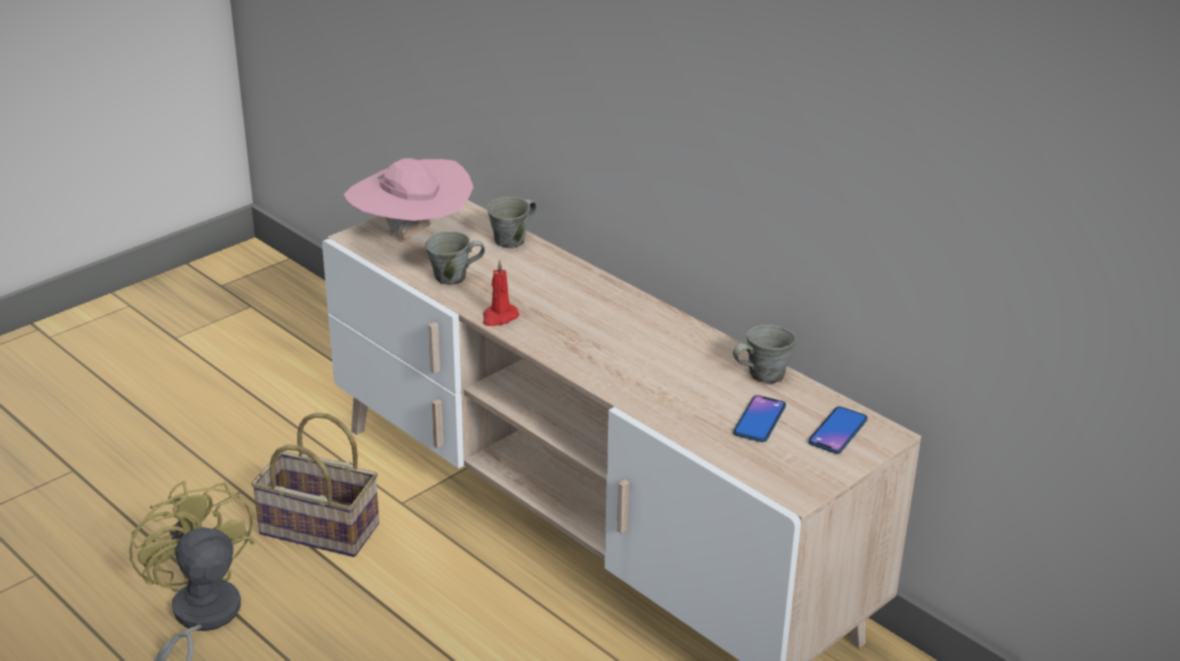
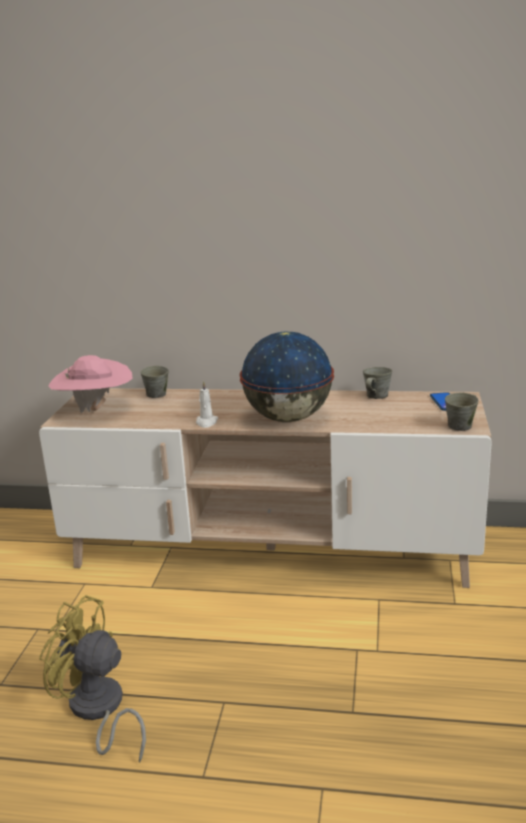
camera: 35 degrees left, 10 degrees down
(316, 530) = (115, 624): basket -> none
(453, 277) = (150, 417): grey mug -> grey mug (461, 426)
(499, 317) = (206, 422): red candle -> white candle
(597, 358) = (287, 419): none -> globe
(759, 420) = (406, 411): phone -> none

